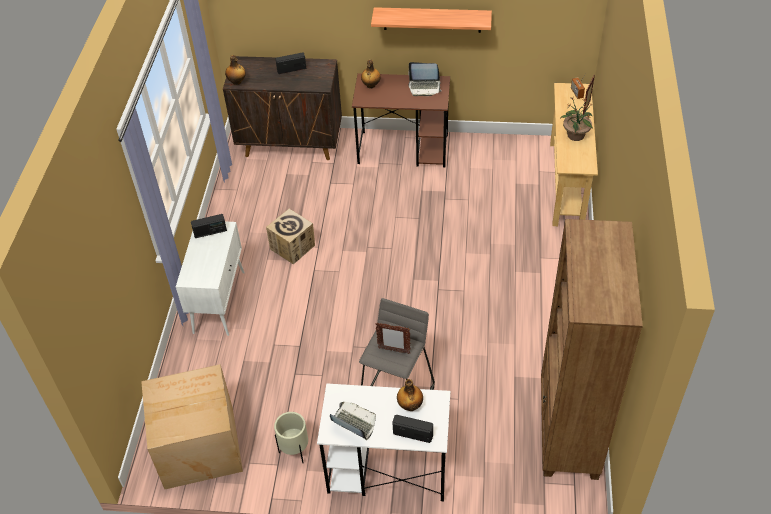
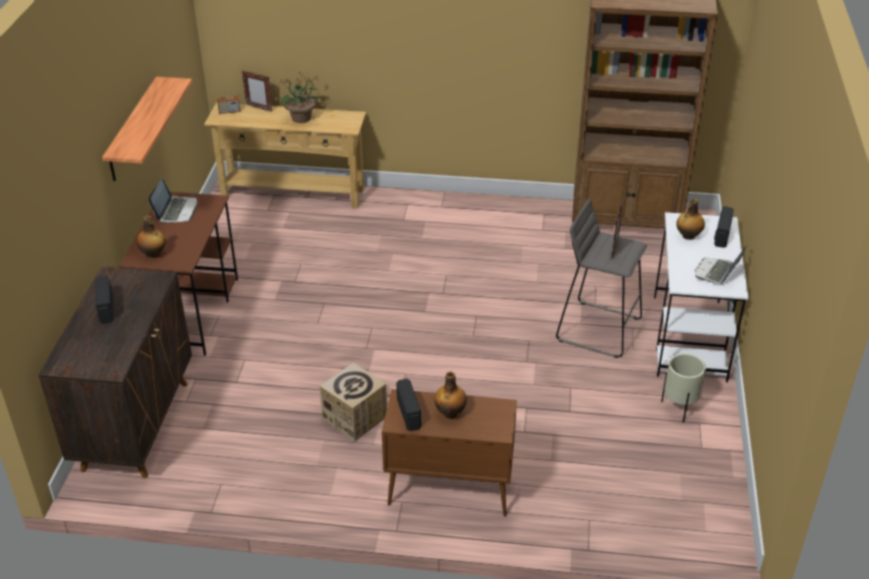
camera: 90 degrees left, 10 degrees down
(198, 446) = (686, 497): cardboard box -> none
(219, 301) = (448, 491): white cabinet -> brown cabinet
(237, 82) = (113, 365): bottle -> bottle (450, 412)

